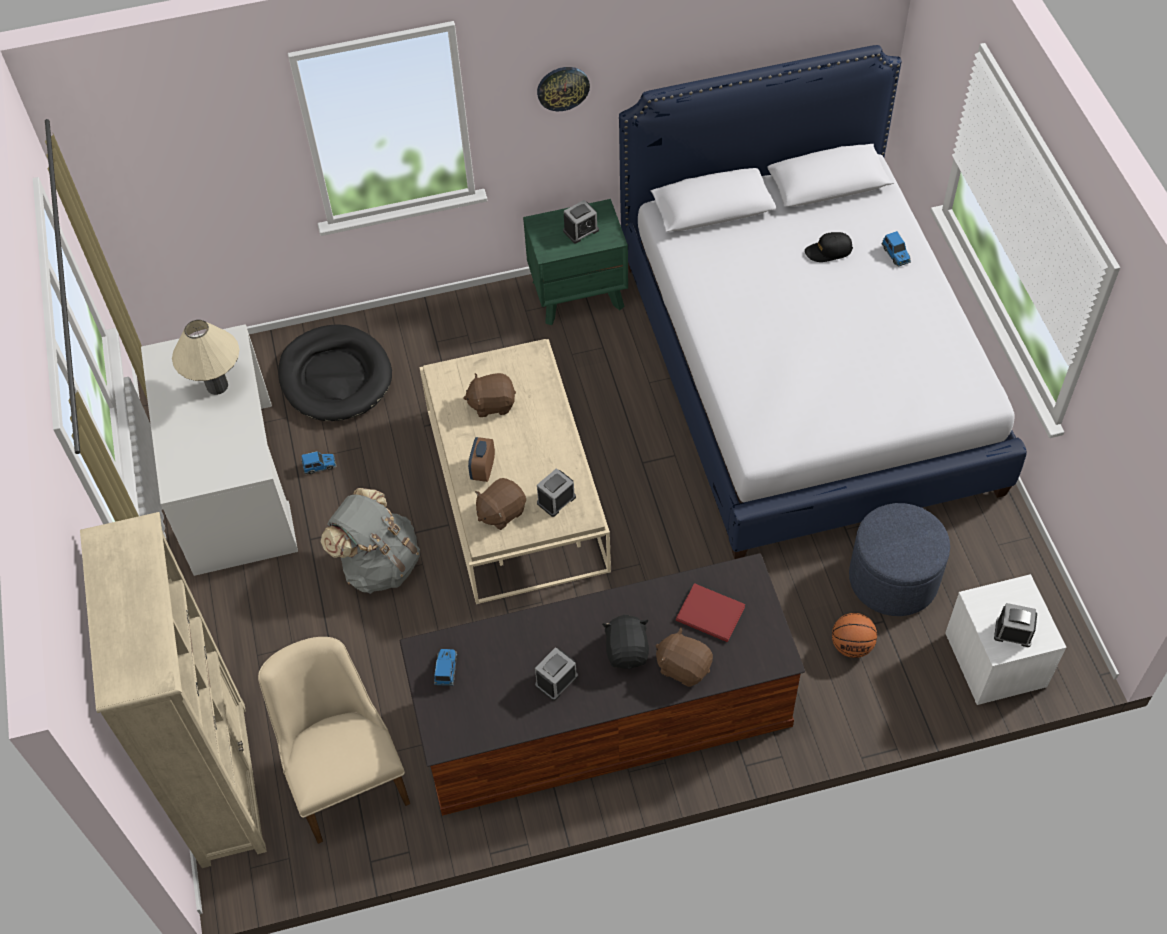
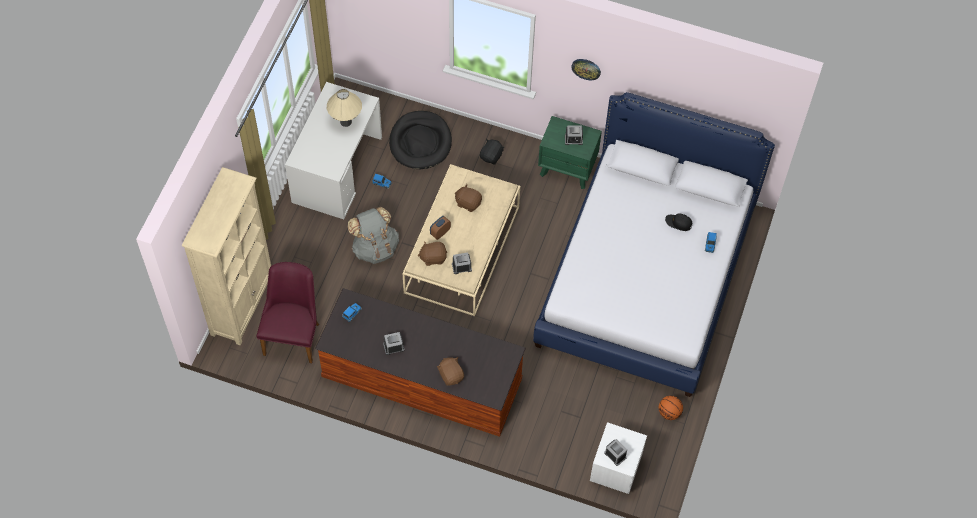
camera: 30 degrees right, 5 degrees up
(346, 775) = (294, 334): beige chair -> purple chair
(627, 651) = (433, 353): black plush toy -> black plush toy (491, 156)
(711, 616) = (480, 361): red book -> none
(851, 645) = (556, 418): basketball -> basketball (669, 412)
(893, 578) = (601, 401): blue ottoman -> none

